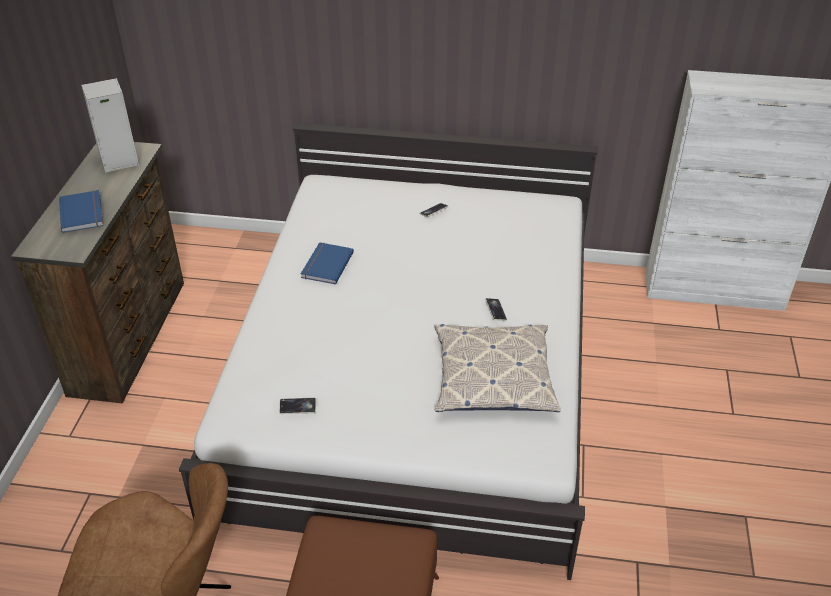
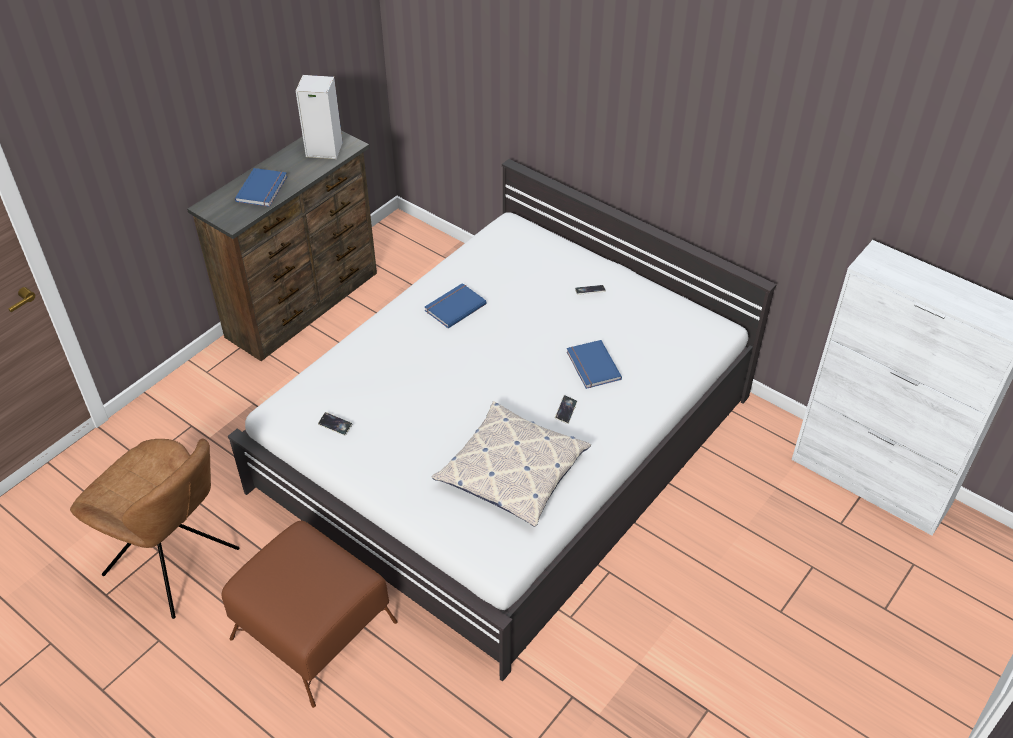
camera: 30 degrees right, 5 degrees up
(486, 268) = (592, 366): none -> blue book

